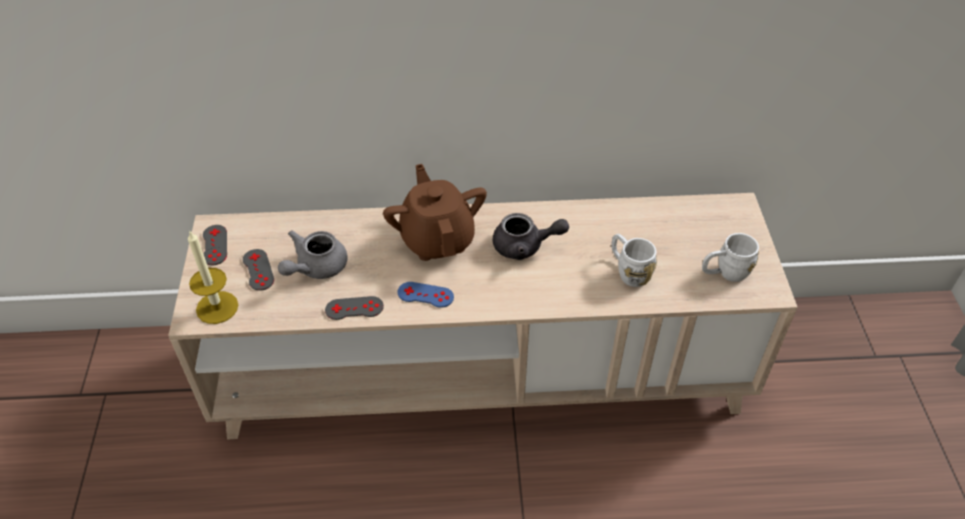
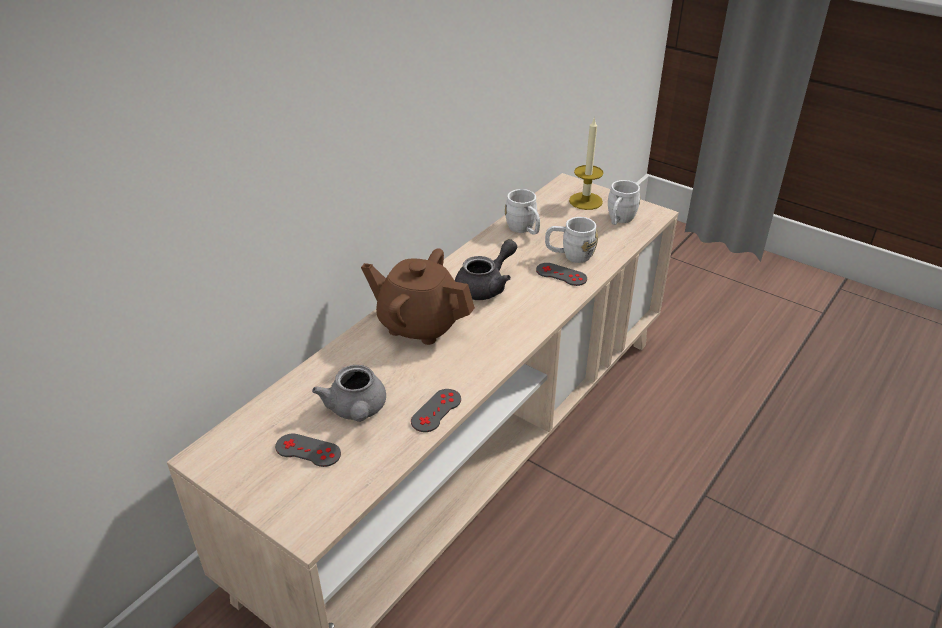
camera: 50 degrees left, 10 degrees down
(215, 245) = (231, 466): grey game controller -> grey game controller (561, 274)
(217, 307) = (318, 505): candle -> candle (585, 201)
(425, 295) = (472, 362): blue game controller -> none
(630, 222) = (524, 230): none -> white mug

